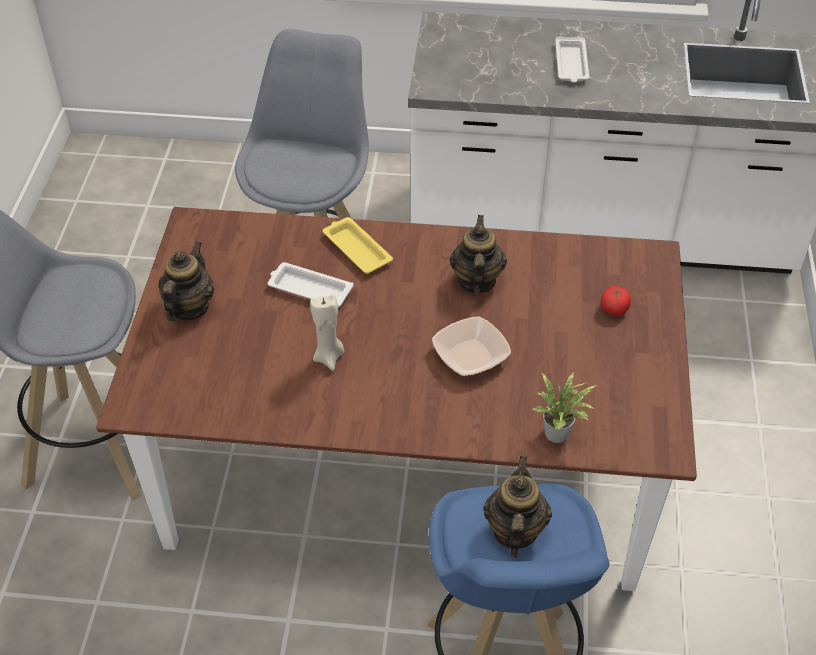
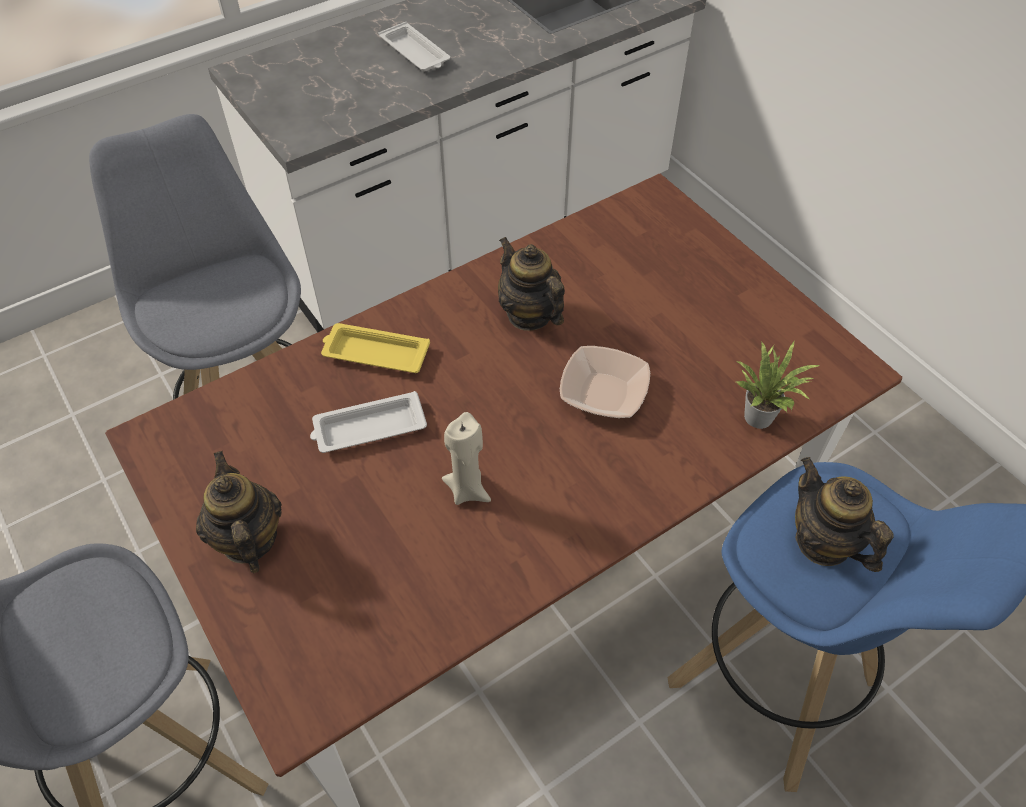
camera: 40 degrees left, 5 degrees up
(614, 309) = (677, 266): tomato -> none

